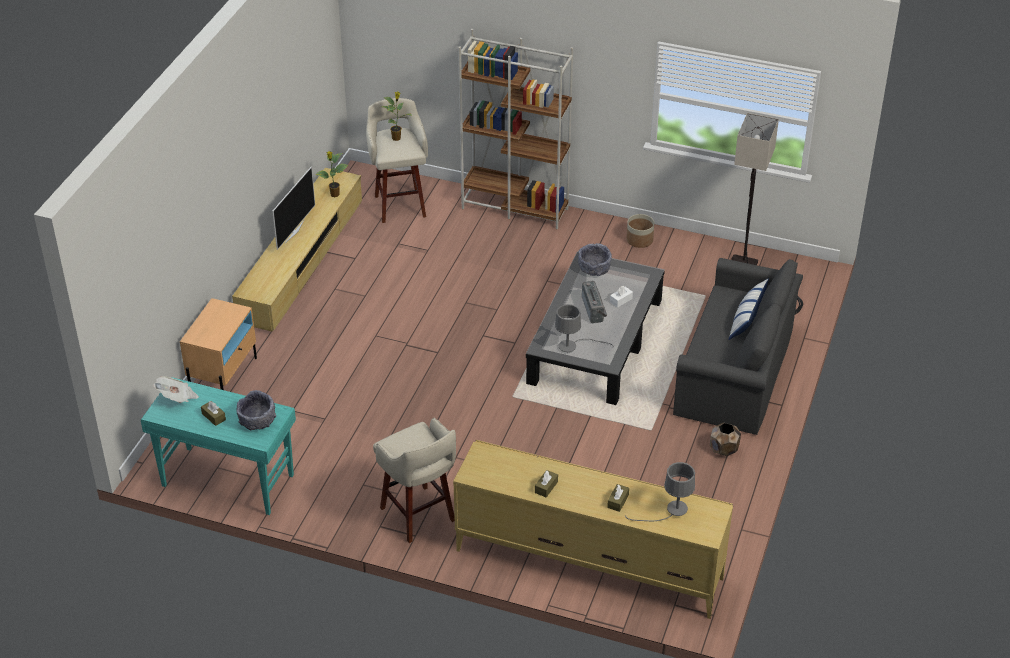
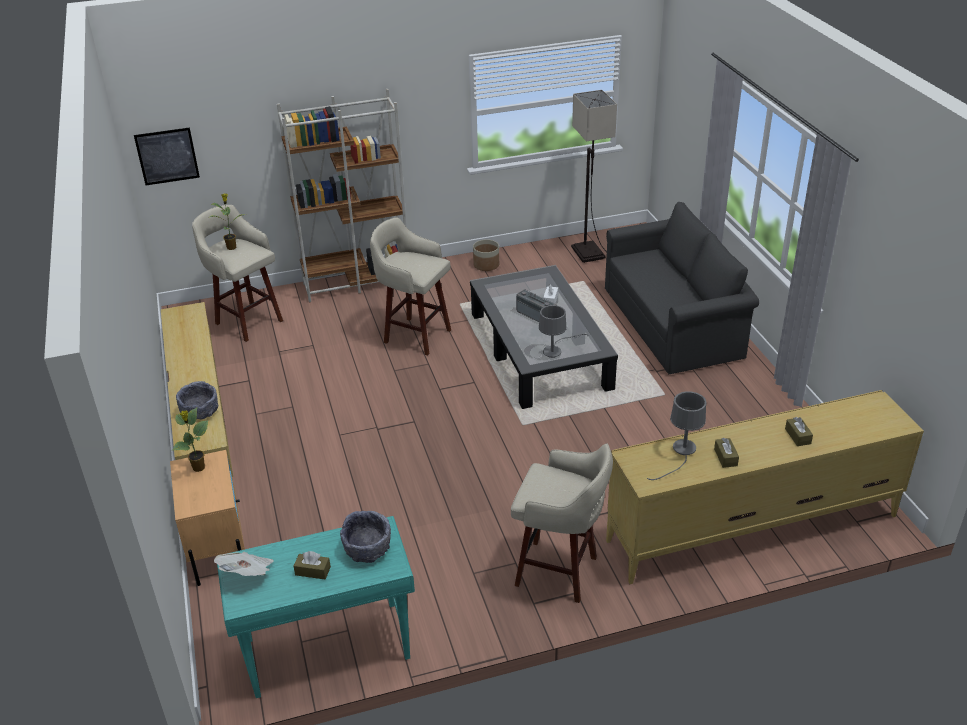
camera: 35 degrees left, 5 degrees down
(293, 231) = (183, 373): television -> none
(334, 195) = (194, 327): potted plant -> potted plant (198, 468)
(375, 40) = (167, 156): none -> picture
(512, 279) = (415, 335): none -> beige stool
(594, 269) = (500, 287): grey bowl -> grey bowl (200, 411)
(671, 512) = (849, 422): grey table lamp -> grey table lamp (681, 454)
(724, 450) = (736, 381): brown planter -> none
(746, 320) = (666, 270): pillow -> none

